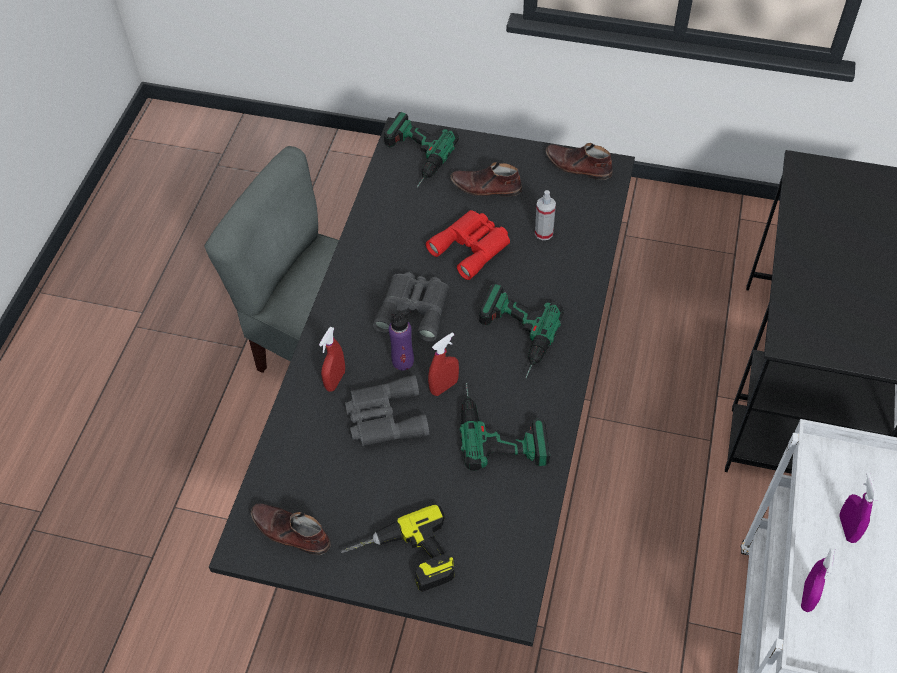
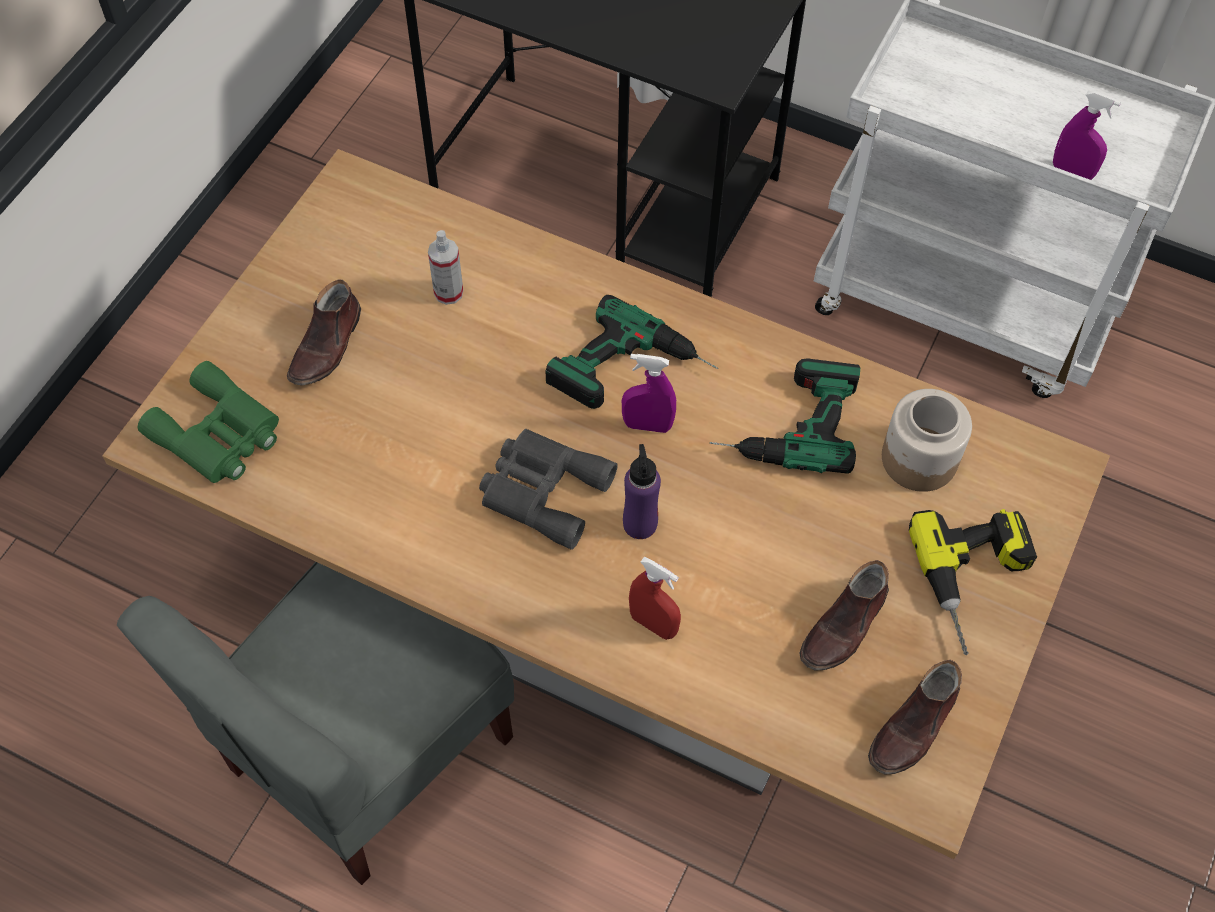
camera: 80 degrees left, 5 degrees up
(384, 417) = (737, 567): grey binoculars -> none
(412, 158) = (218, 435): power drill -> green binoculars
(444, 387) = (700, 478): red spray bottle -> none
(452, 455) = (605, 614): black dining table -> beige dining table
(472, 247) = (444, 389): red binoculars -> none
(494, 512) = (918, 458): none -> jar
(577, 166) = (330, 220): brown shoe -> brown shoe (845, 626)
(847, 528) = (990, 110): purple spray bottle -> purple spray bottle (647, 425)

